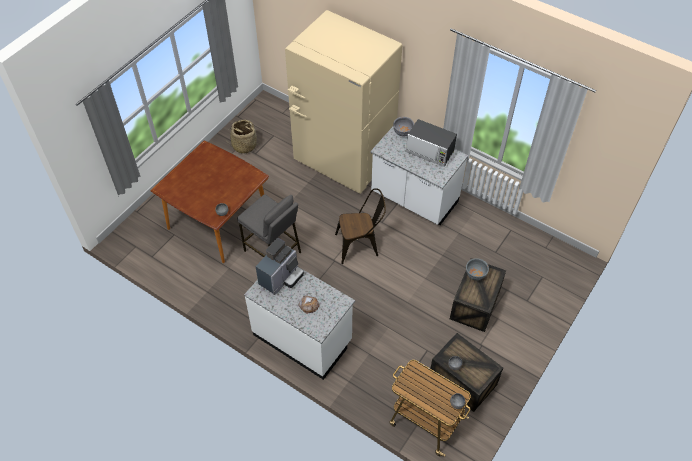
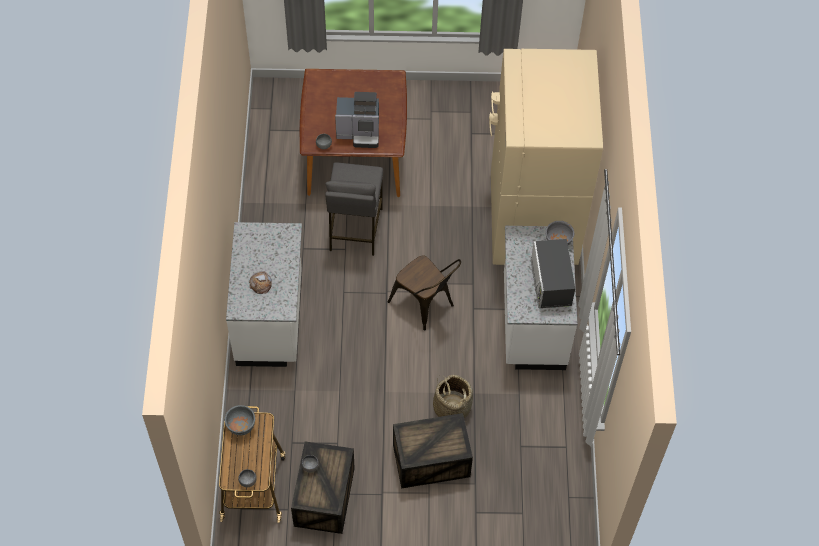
camera: 55 degrees right, 5 degrees up
(244, 145) = (474, 116): basket -> basket (452, 406)
(281, 277) = (276, 241): coffee machine -> coffee machine (359, 133)
(475, 274) = (442, 429): grey bowl -> grey bowl (241, 426)

